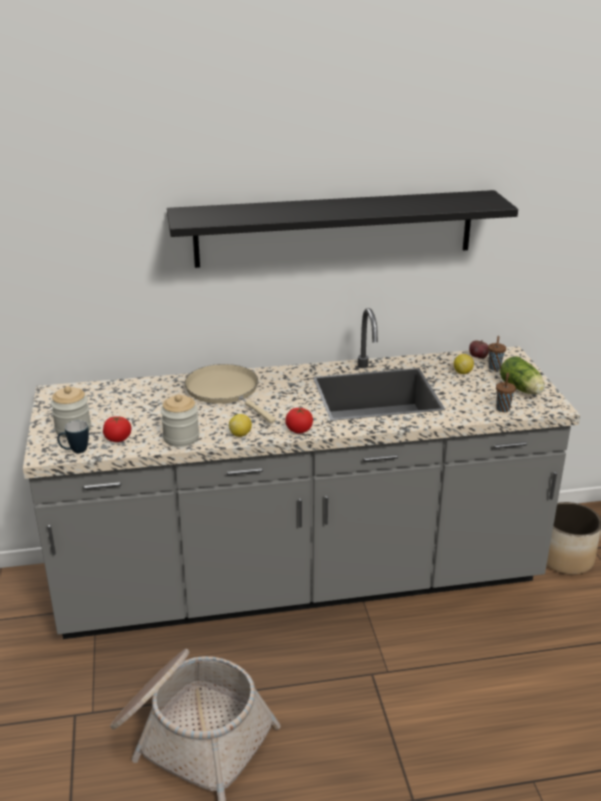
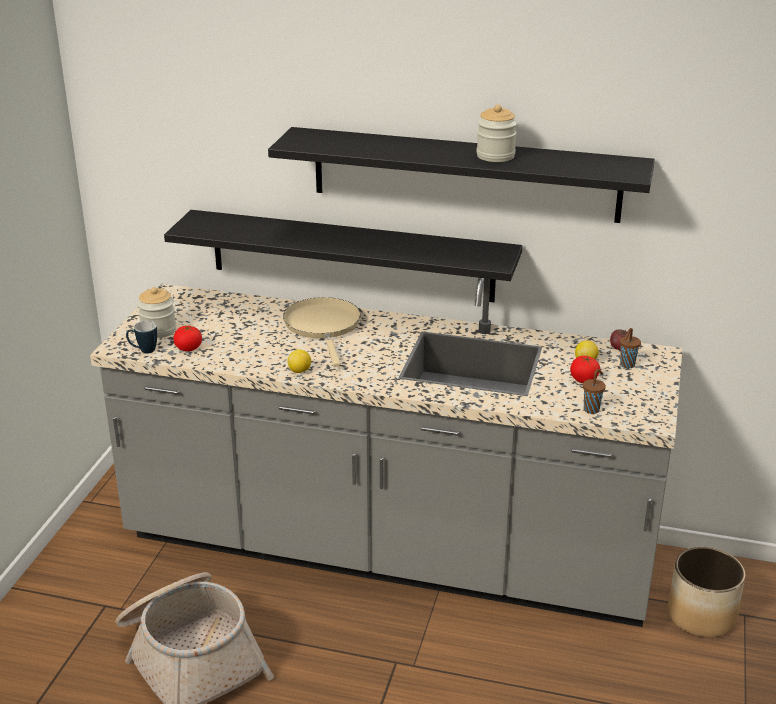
camera: 25 degrees right, 0 degrees up
(181, 437) = (244, 361): jar -> jar (495, 156)
(230, 322) = (351, 255): none -> black shelf
(299, 430) = (358, 380): tomato -> tomato (584, 379)
(522, 389) = (635, 395): lettuce -> none

